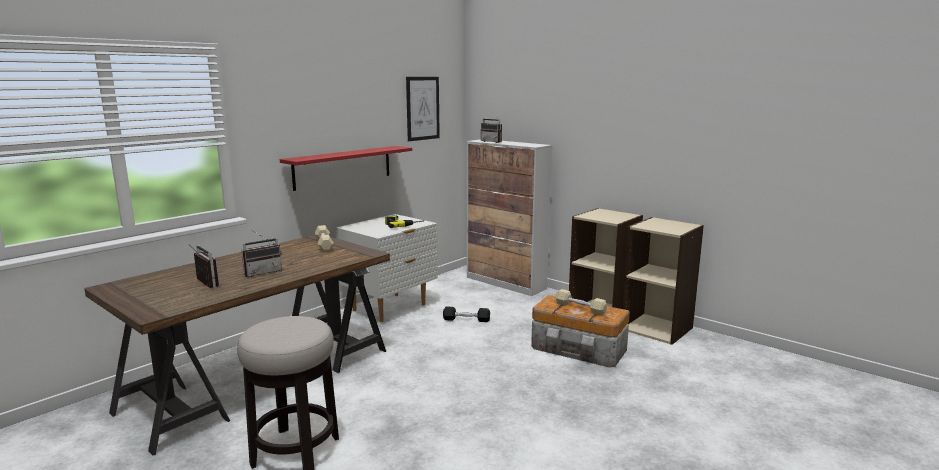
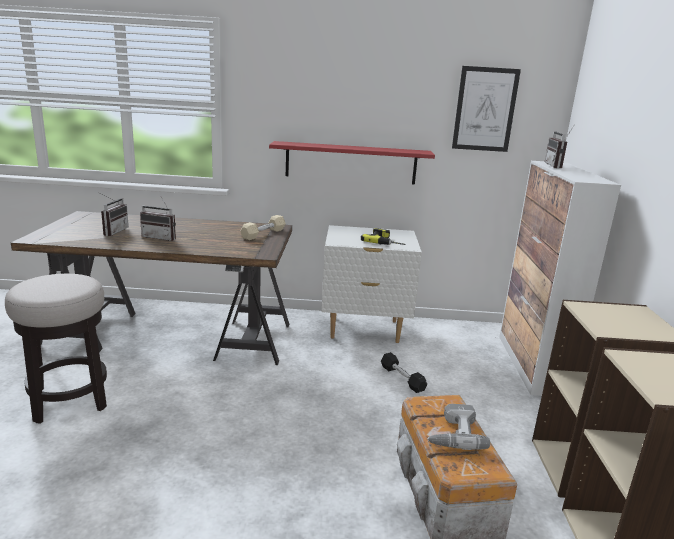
camera: 50 degrees right, 5 degrees up
(580, 308) = (452, 433): beige dumbbell -> power drill

